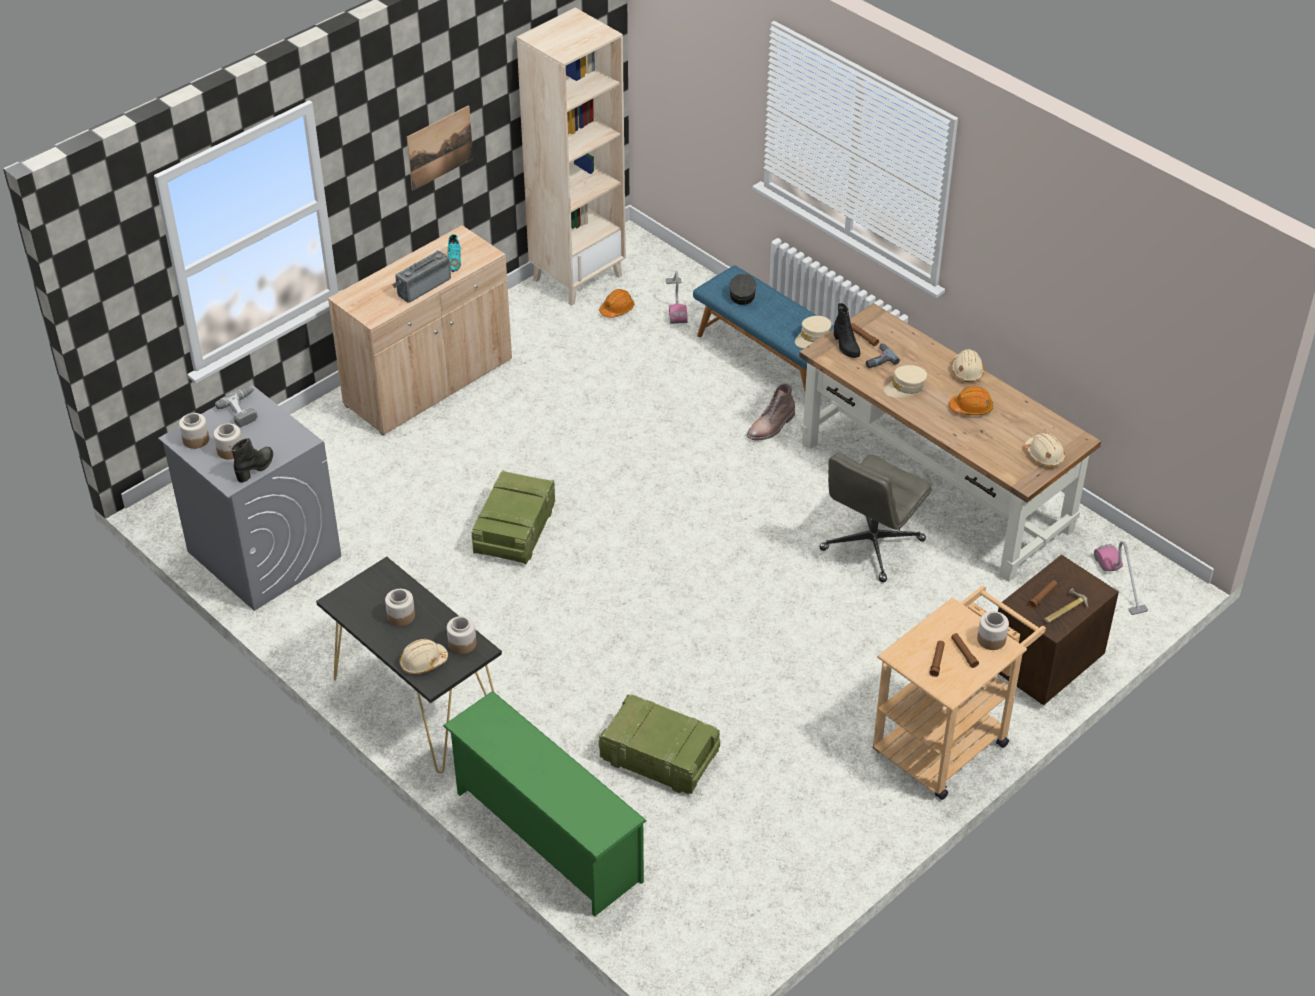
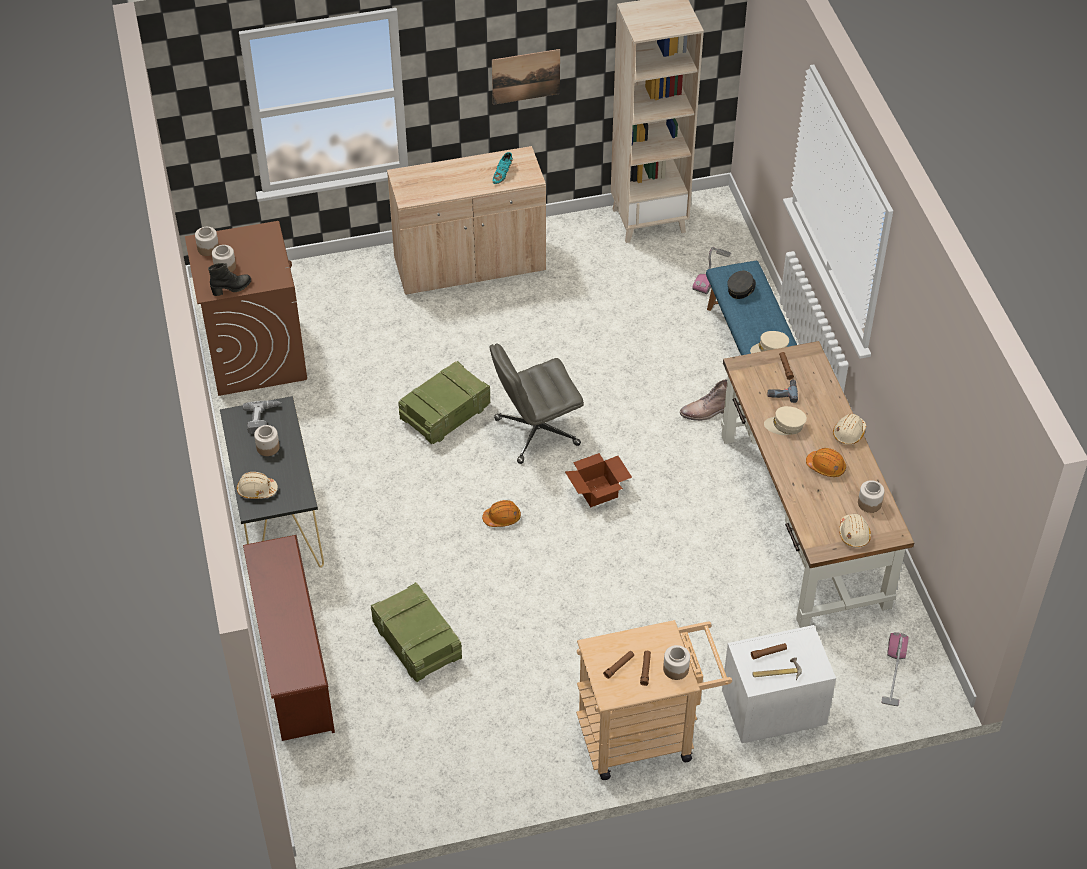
camera: 30 degrees right, 5 degrees up
(244, 410) = (258, 238): power drill -> power drill (263, 418)
(263, 553) = (255, 353): grey washing machine -> brown washing machine
(422, 286) = (463, 186): radio -> none
(462, 643) = (293, 488): jar -> jar (869, 503)
(545, 836) = (292, 663): green shoe rack -> brown shoe rack
(617, 309) = (659, 260): orange hard hat -> orange hard hat (502, 518)
(726, 540) = (598, 491): none -> cardboard box
(845, 346) = (764, 369): black boot -> none
(871, 546) = (710, 547): grey office chair -> grey office chair (536, 432)
(1043, 666) = (771, 711): brown nightstand -> white nightstand

